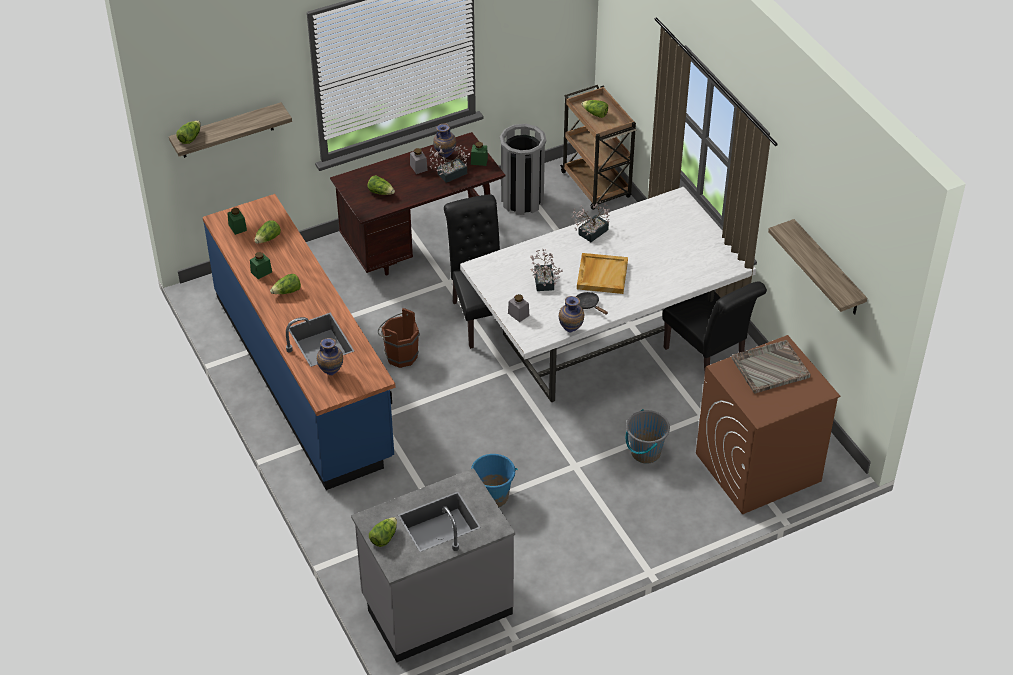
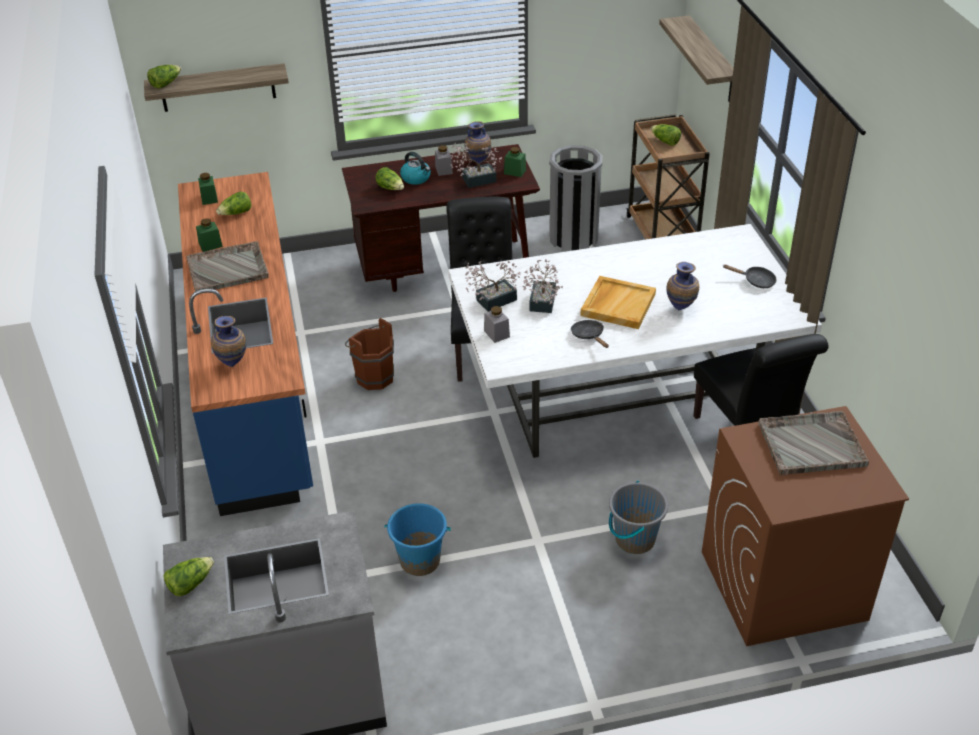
camera: 15 degrees right, 5 degrees down
(287, 291) = (228, 269): lettuce -> grey tray
(398, 179) = (416, 178): none -> kettle
(571, 330) = (557, 361): vase -> vase (681, 308)
(590, 233) = (618, 258): potted plant -> potted plant (492, 301)
(699, 238) = (756, 281): none -> black frying pan
(827, 269) = (916, 319): shelf -> shelf (711, 60)

